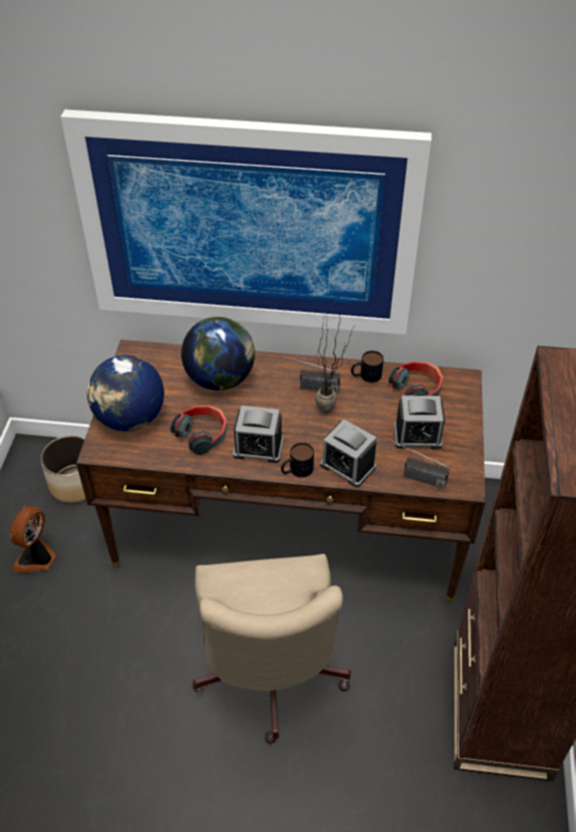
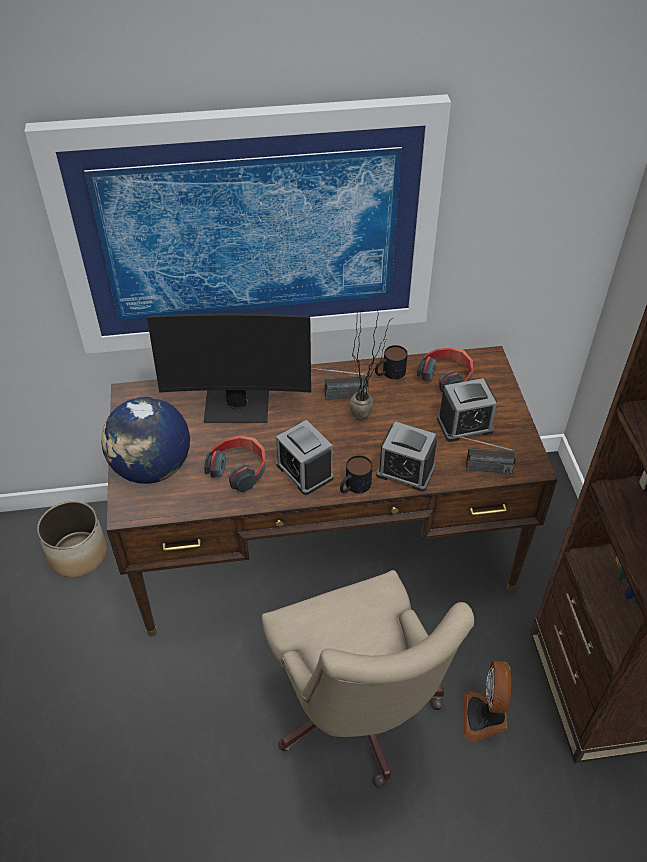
camera: 15 degrees left, 0 degrees up
(37, 558) = (60, 646): fan -> fan (485, 717)
(220, 379) = (237, 405): globe -> monitor
(258, 448) = (304, 471): alarm clock -> alarm clock turned 60 degrees clockwise

